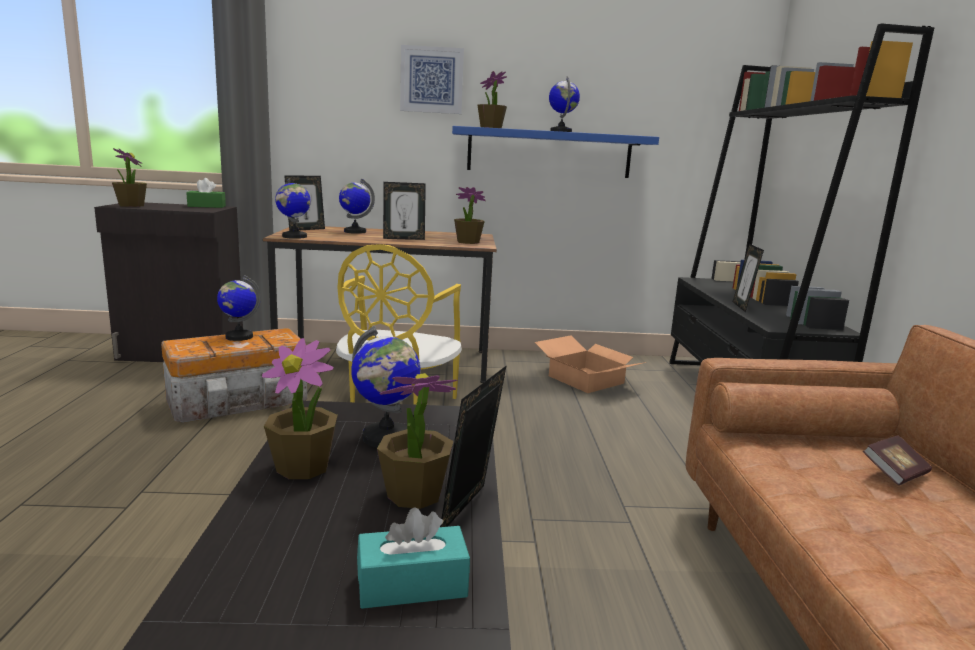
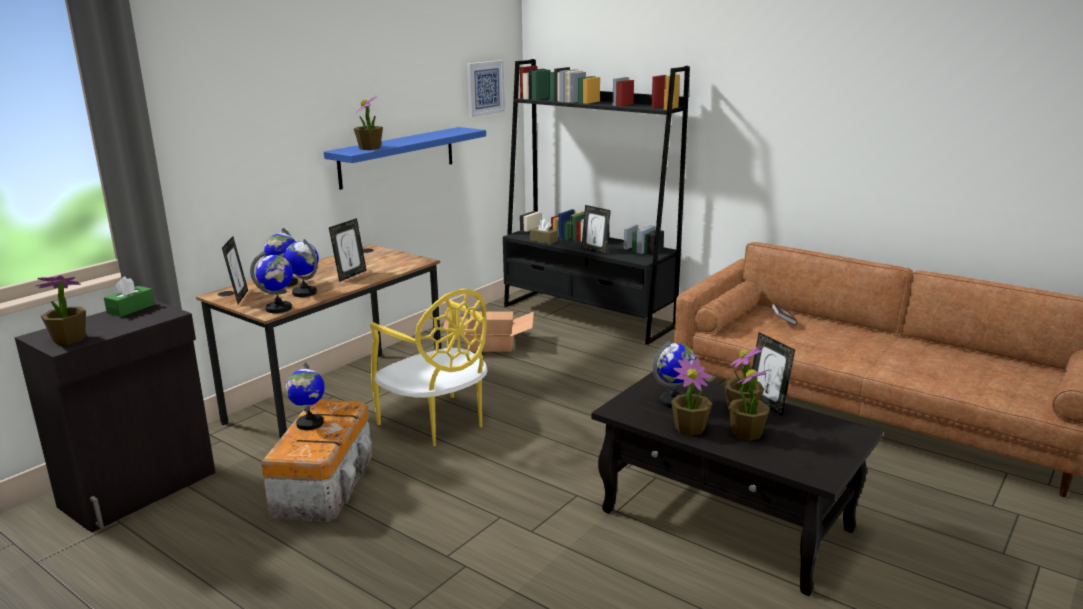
camera: 50 degrees left, 5 degrees up
(412, 585) = (812, 429): turquoise tissue box -> none
(431, 80) = (299, 109): picture -> picture (484, 88)
(468, 242) = (399, 260): potted plant -> potted plant (746, 433)
(561, 132) = (413, 138): globe -> globe (304, 293)
(709, 288) = (543, 240): none -> brown tissue box

